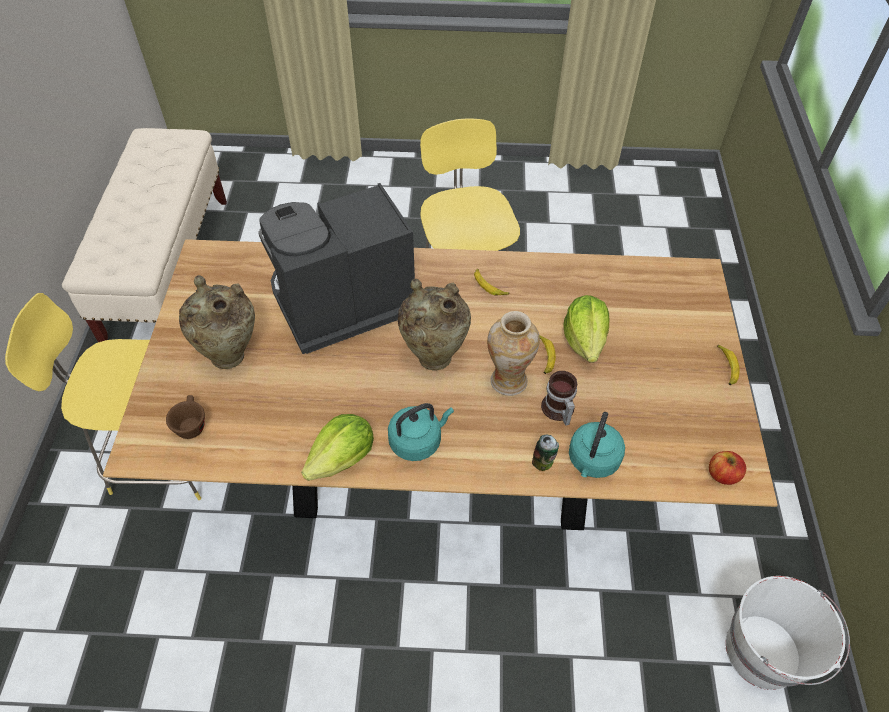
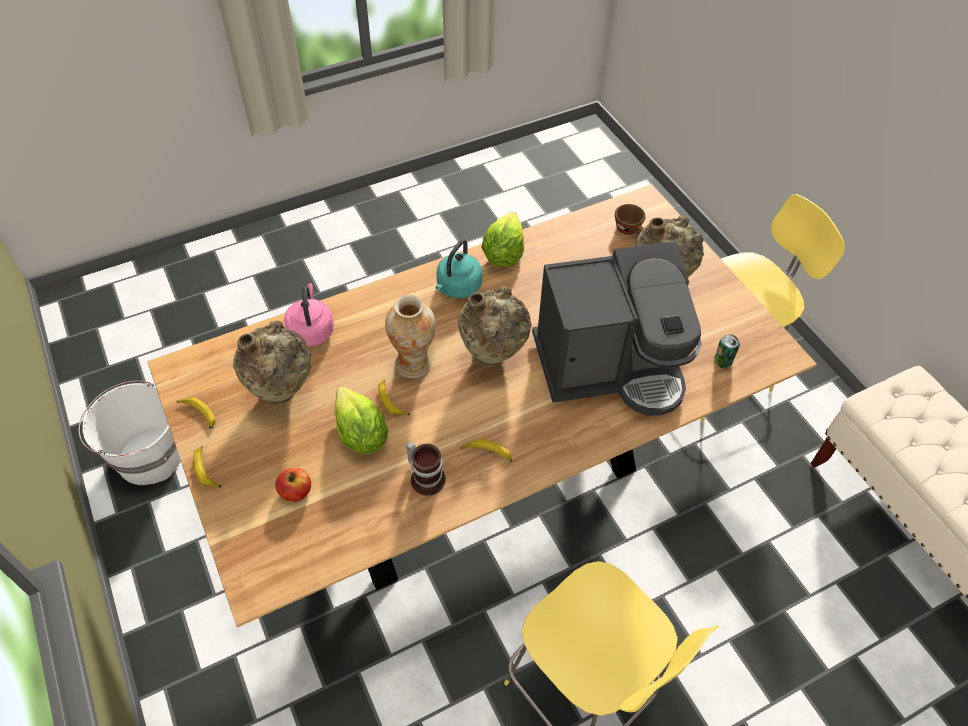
camera: 150 degrees right, 0 degrees up
(341, 305) = (610, 366): coffee machine -> coffee machine turned 45 degrees clockwise
(543, 462) = (351, 313): can -> can (722, 362)
(557, 410) = (358, 357): mug -> mug (426, 476)
(592, 461) = (311, 330): turquoise kettle -> pink kettle
(642, 405) = (283, 395): none -> beige vase
(722, 474) = (197, 365): apple -> apple (296, 492)
(728, 420) = (199, 414): none -> banana

